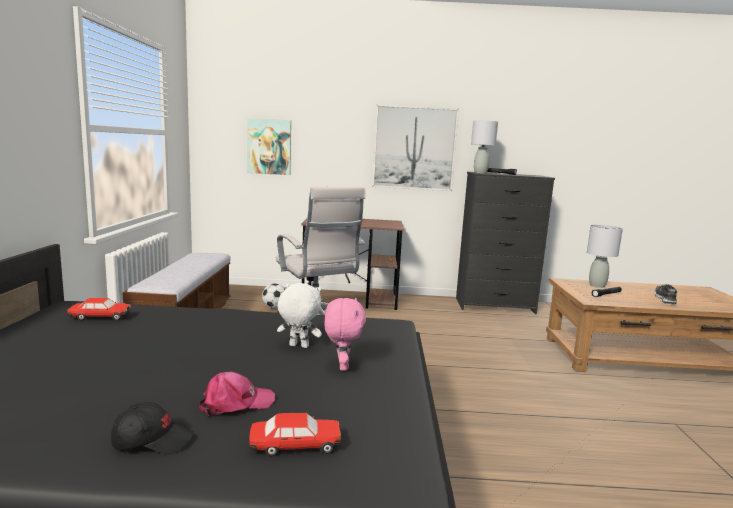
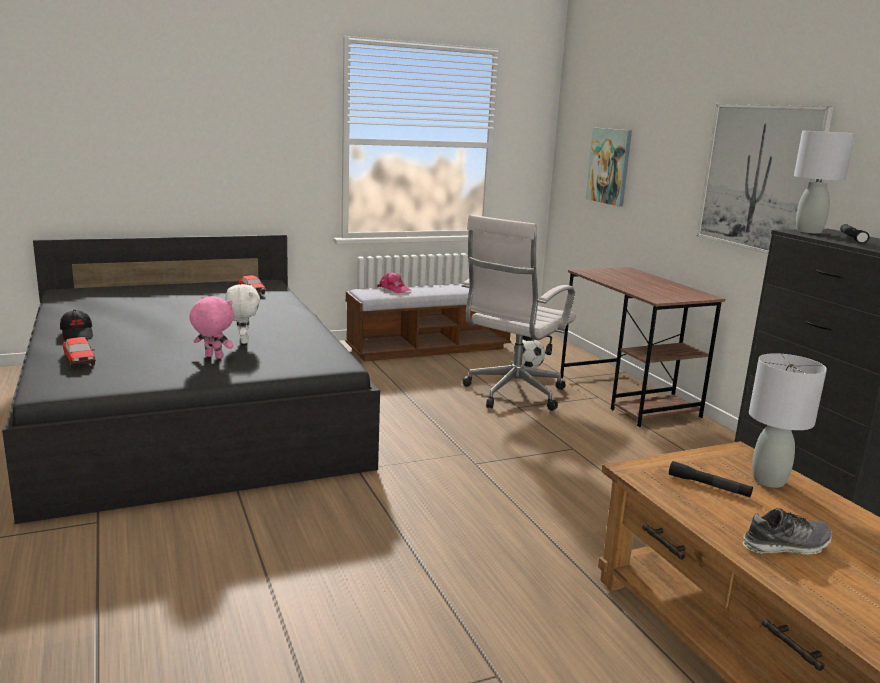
camera: 65 degrees right, 5 degrees up
(236, 403) = (131, 341): pink cap -> pink cap (394, 289)
(342, 366) = (213, 357): pink plush toy -> pink plush toy turned 135 degrees counterclockwise

